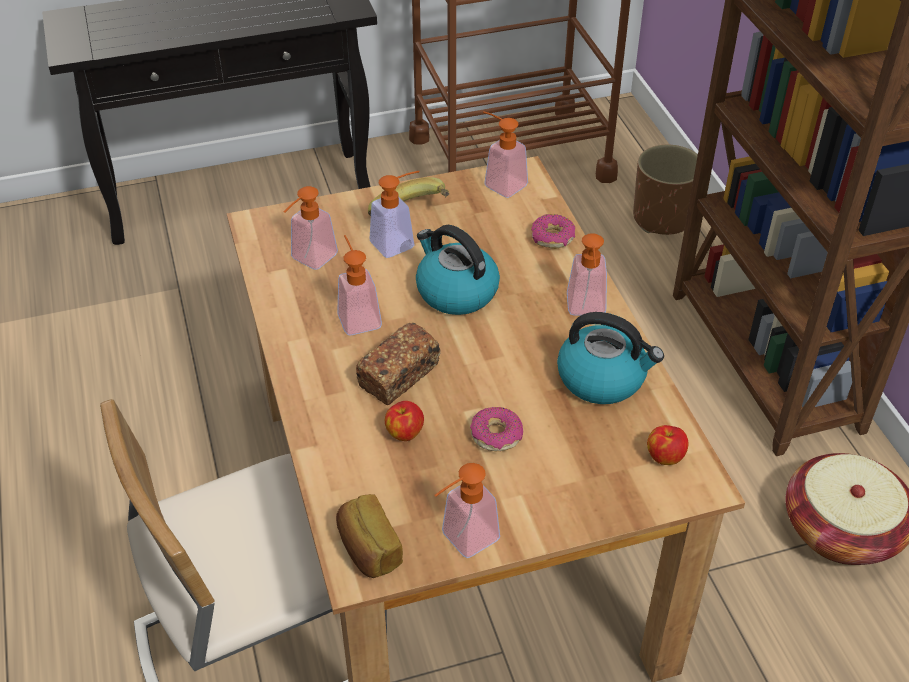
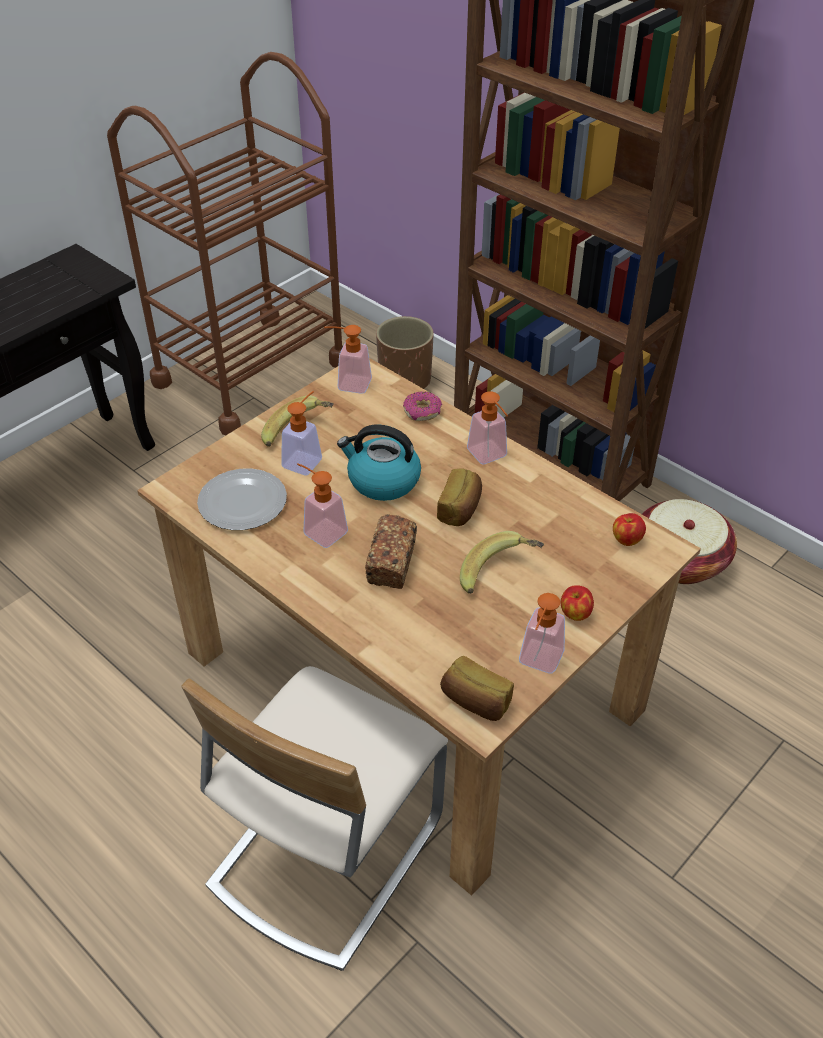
camera: 30 degrees left, 0 degrees up
(309, 260) = (243, 502): soap dispenser -> plate
(404, 433) = (431, 604): apple -> apple (575, 614)
(496, 435) = (499, 575): donut -> banana
(511, 351) = (461, 509): none -> bread
(603, 378) = (541, 502): kettle -> none

